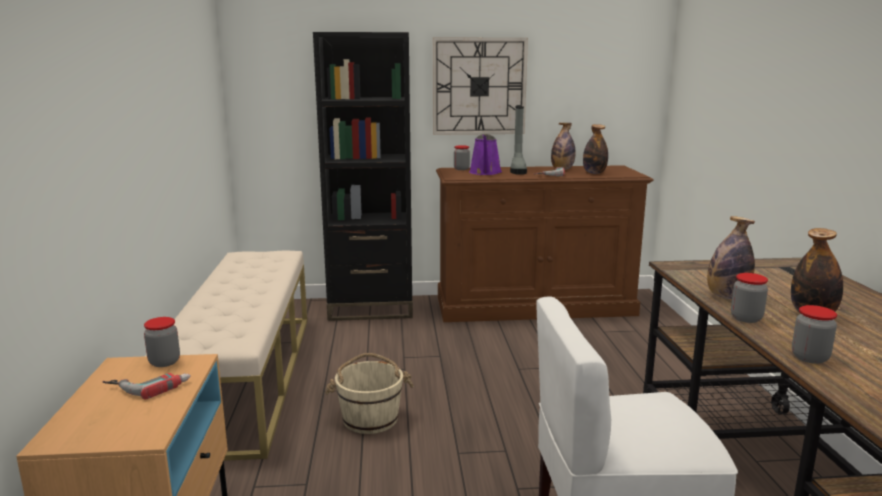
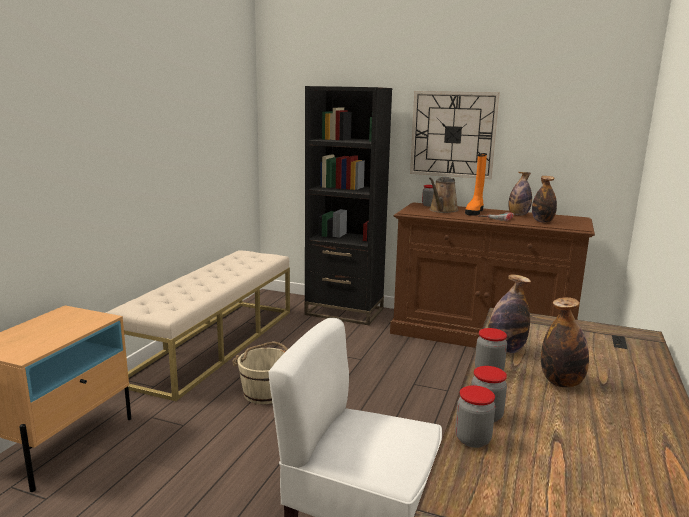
camera: 25 degrees right, 0 degrees up
(148, 384) = (62, 326): power drill -> none
(164, 362) = (88, 314): jar -> jar (472, 439)
(485, 173) = (442, 210): purple watering can -> brown watering can
(517, 170) = (474, 211): grey boot -> orange boot

